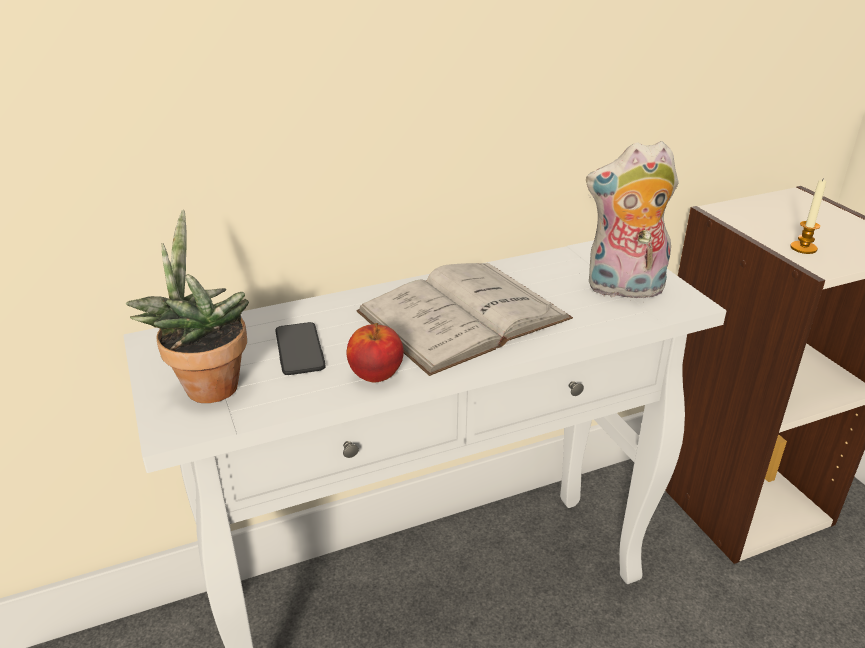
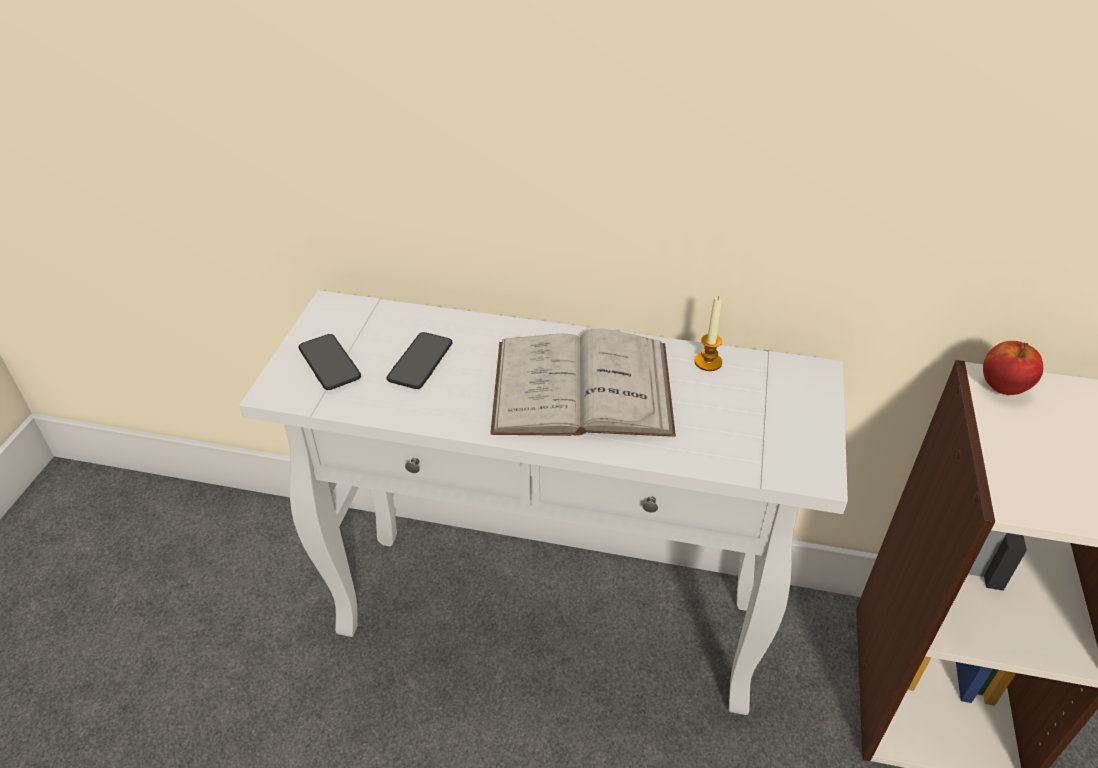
camera: 35 degrees right, 10 degrees up
(207, 384) = (329, 363): potted plant -> phone
(375, 374) = (451, 413): apple -> apple (1003, 386)
(623, 289) = (765, 428): plush toy -> none
(803, 248) = (1025, 470): candle -> candle (708, 362)

